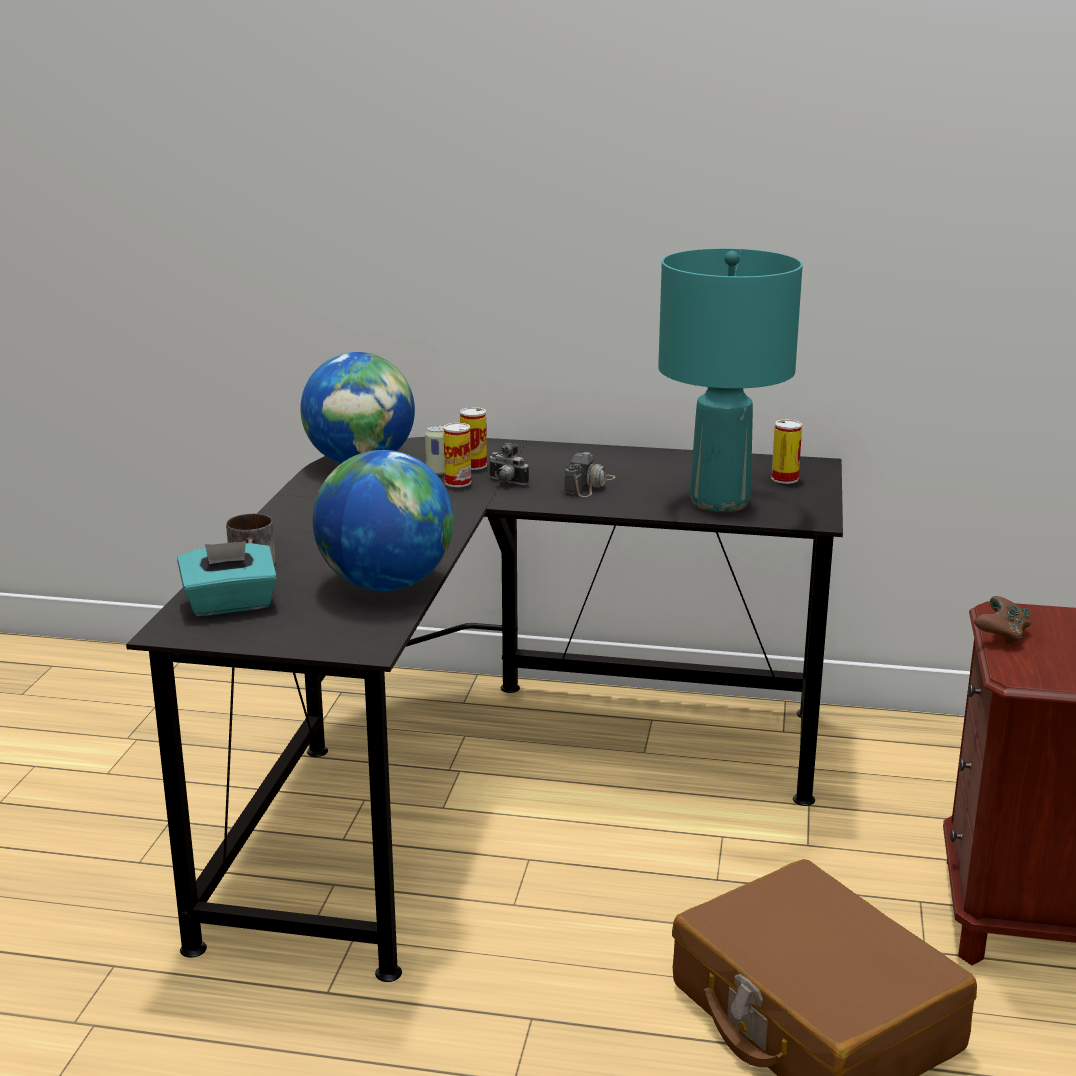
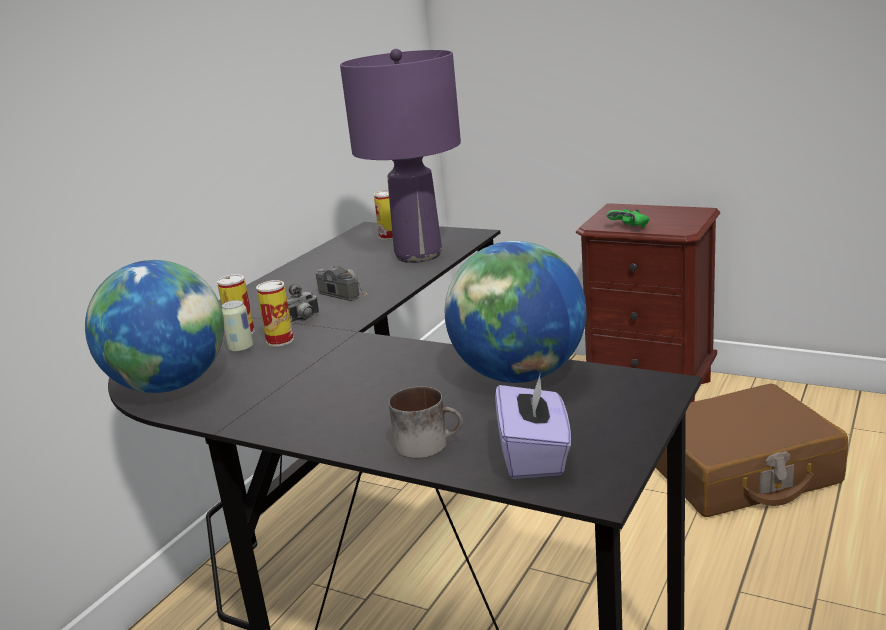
camera: 70 degrees left, 0 degrees up
(230, 605) = (534, 456): turquoise tissue box -> purple tissue box
(718, 502) = (417, 255): turquoise table lamp -> purple table lamp
(1002, 635) = (630, 228): brown game controller -> green game controller

